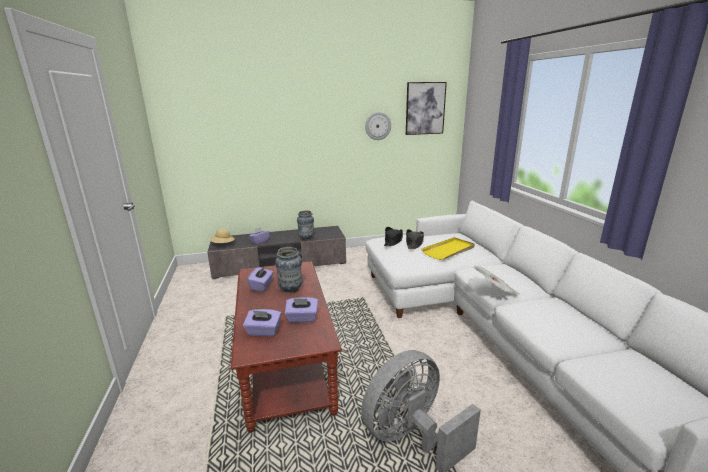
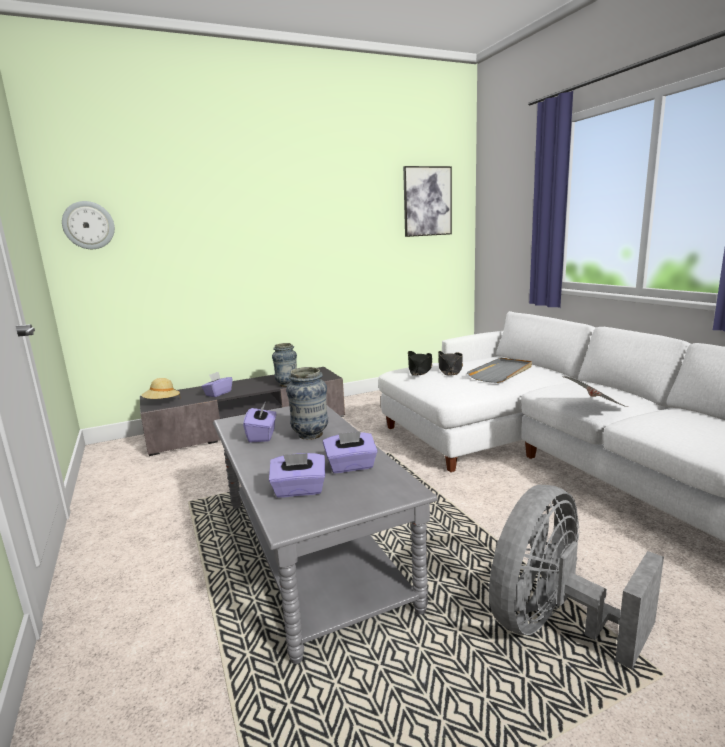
camera: 10 degrees left, 5 degrees down
(286, 362) = (312, 551): brown coffee table -> grey coffee table
(378, 126) = (369, 225): wall clock -> wall clock (88, 225)
(449, 250) = (501, 372): yellow tray -> grey tray

